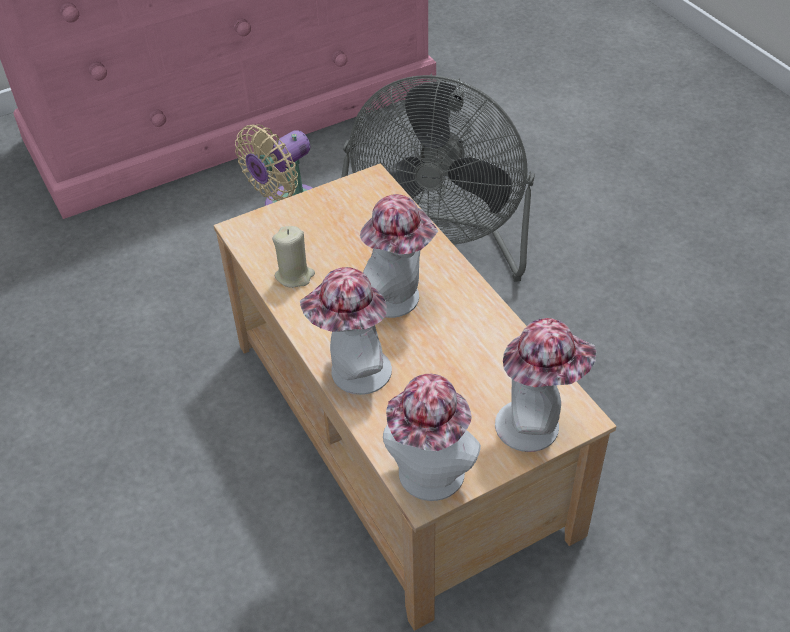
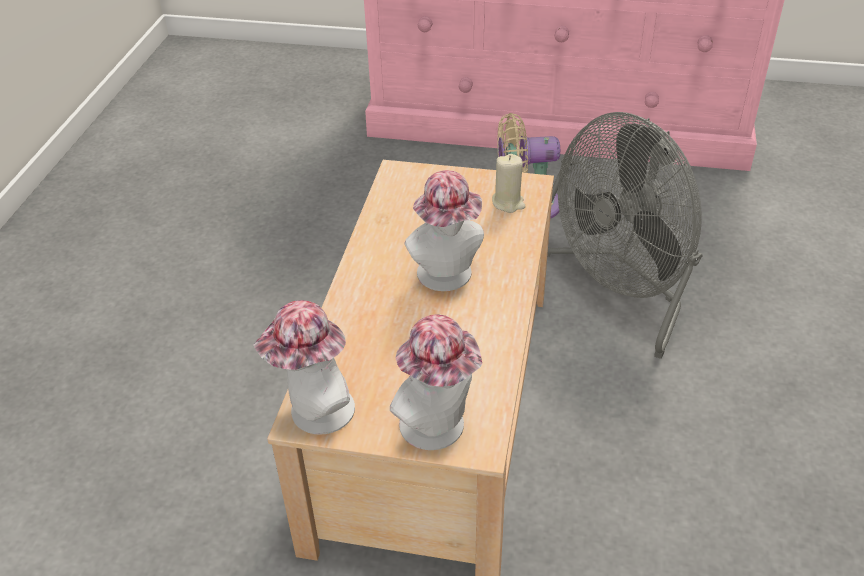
camera: 40 degrees right, 5 degrees down
(294, 276) = (394, 221): beige candle -> beige candle (508, 203)
(353, 373) = (353, 308): hat -> none

